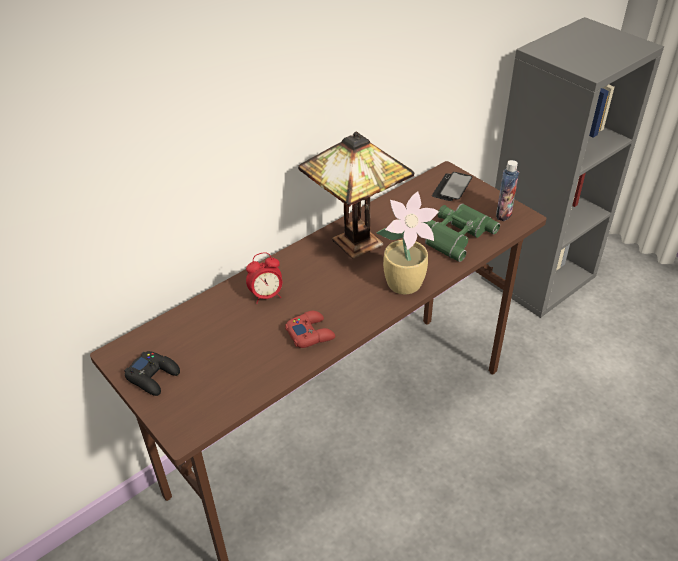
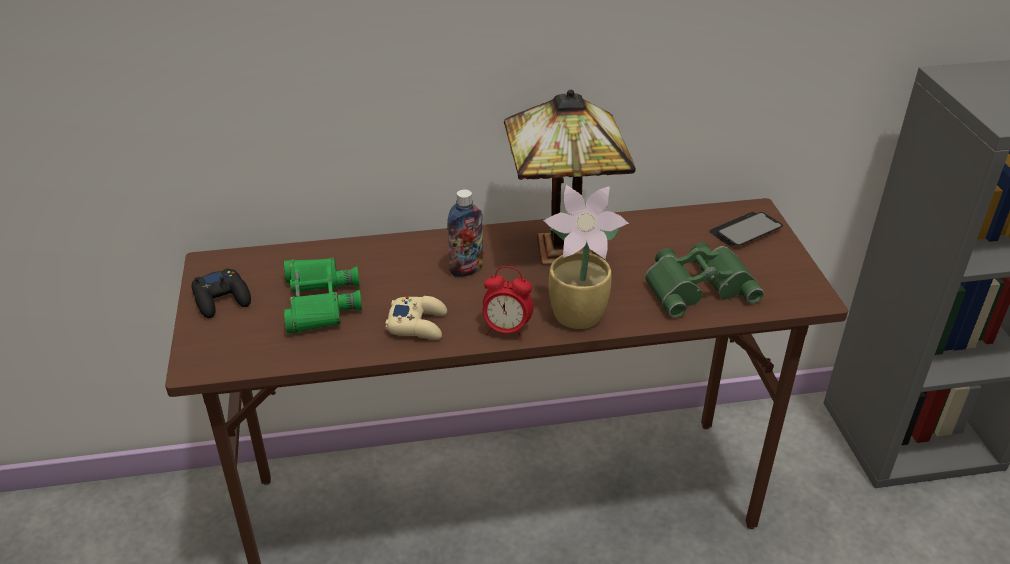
camera: 30 degrees right, 5 degrees down
(228, 347) = (319, 301): none -> green binoculars
(266, 296) = (409, 266): alarm clock -> alarm clock (506, 330)
(310, 333) = (418, 324): red game controller -> beige game controller
(503, 214) = (788, 285): bottle -> bottle (466, 269)

